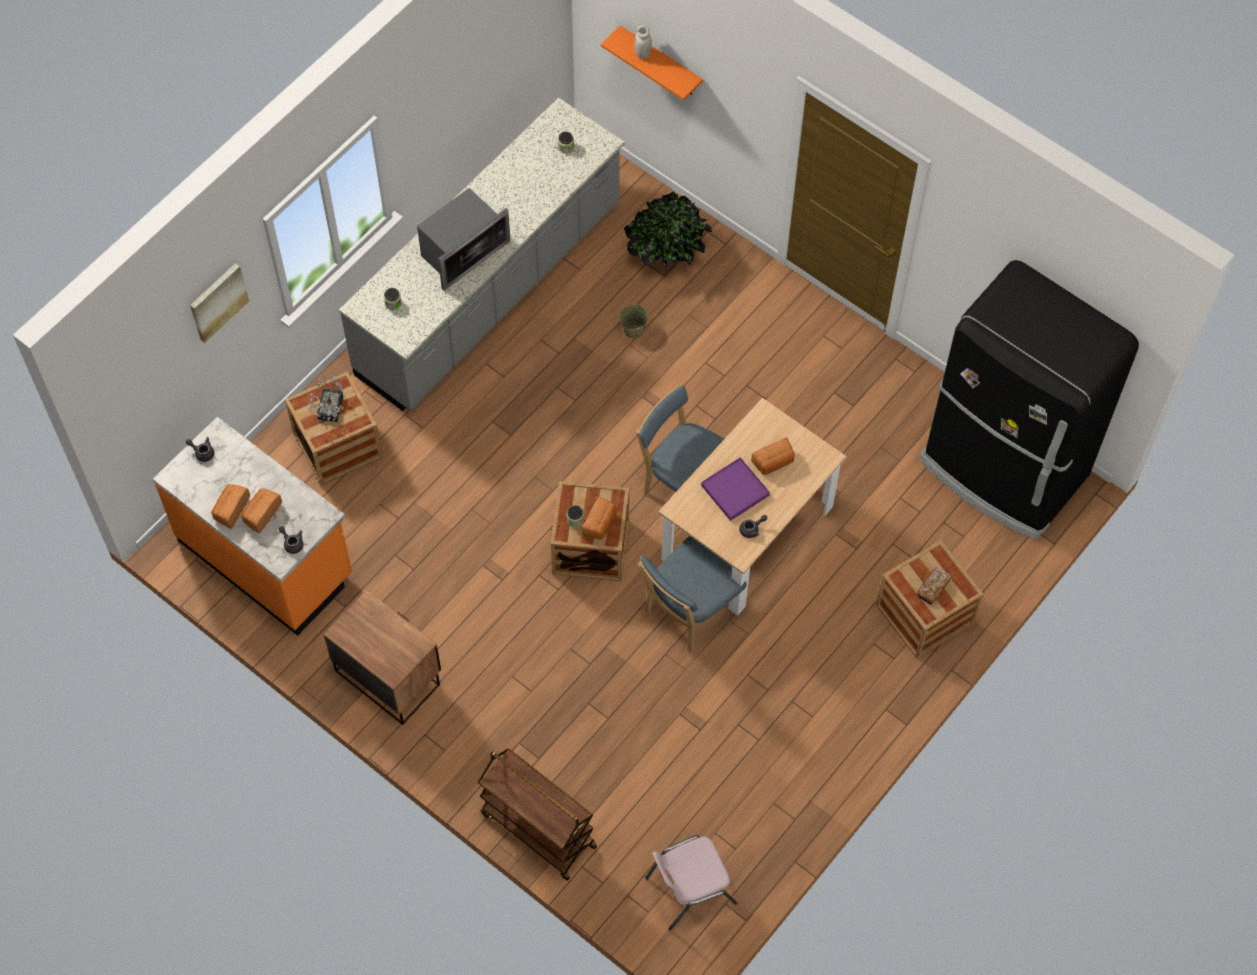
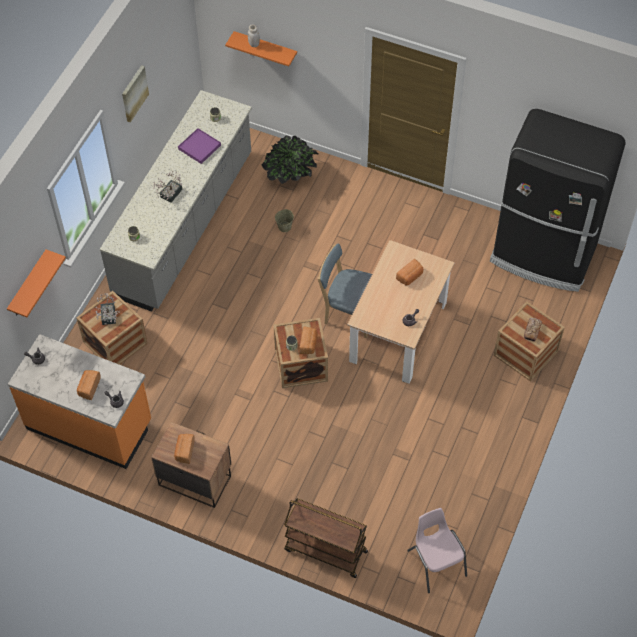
camera: 15 degrees left, 5 degrees down
(212, 347) = (28, 285): none -> orange shelf
(217, 301) = (28, 251): picture -> picture (134, 93)
(231, 509) = (67, 390): bread -> bread (184, 451)
(462, 251) = (169, 195): microwave -> potted plant
(688, 612) = (377, 389): blue chair -> none
(689, 889) = (436, 562): pink chair -> pink chair turned 105 degrees clockwise
(735, 490) = (391, 300): purple tray -> purple tray (199, 147)

